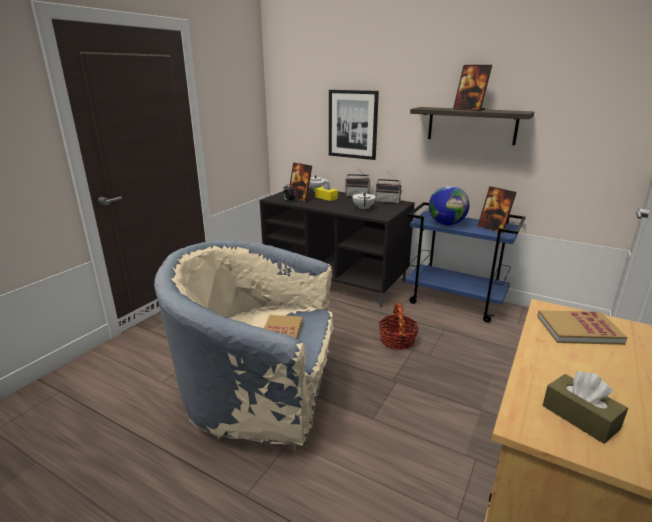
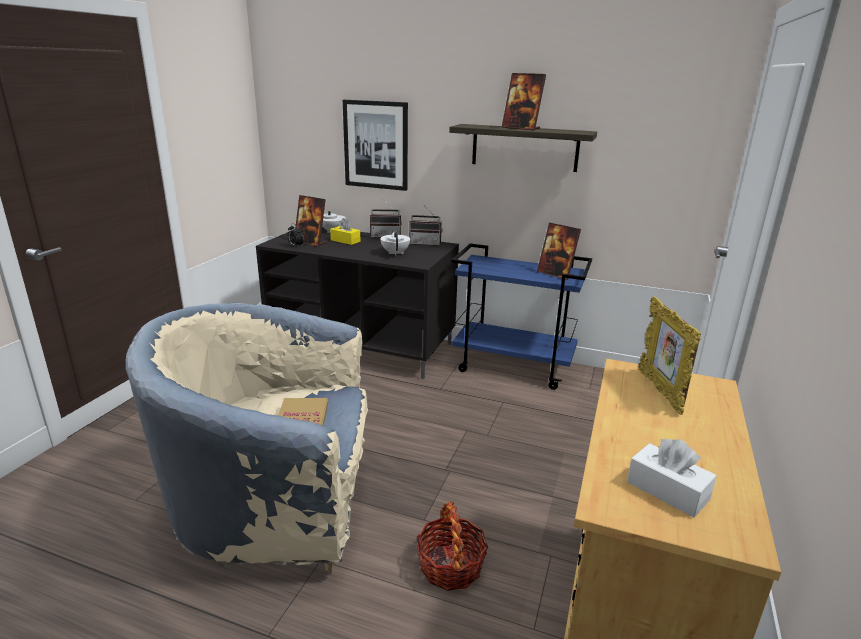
camera: 10 degrees left, 0 degrees up
(397, 340) = (447, 420): basket -> basket (450, 566)
(446, 224) = (500, 270): globe -> none
(578, 330) = (660, 391): book -> picture frame
(580, 417) = (667, 491): brown tissue box -> white tissue box

